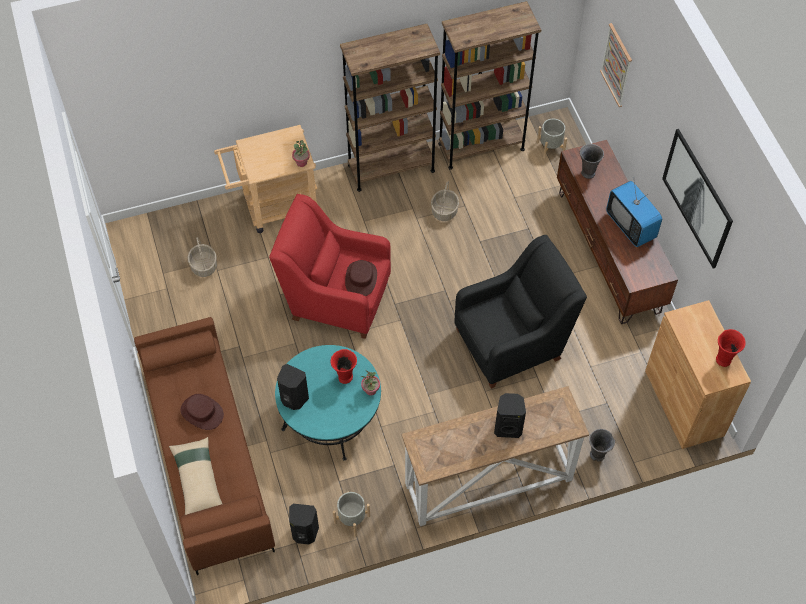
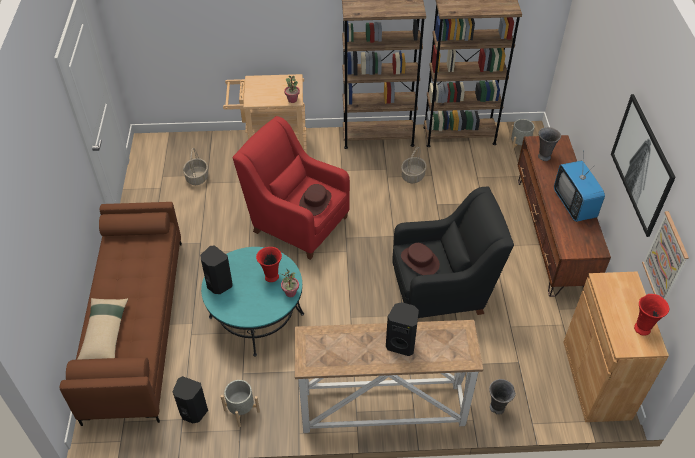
camera: 15 degrees right, 10 degrees down
(202, 412) = (134, 279): brown hat -> brown hat (419, 261)
(616, 65) = (586, 58): picture -> picture (665, 260)

